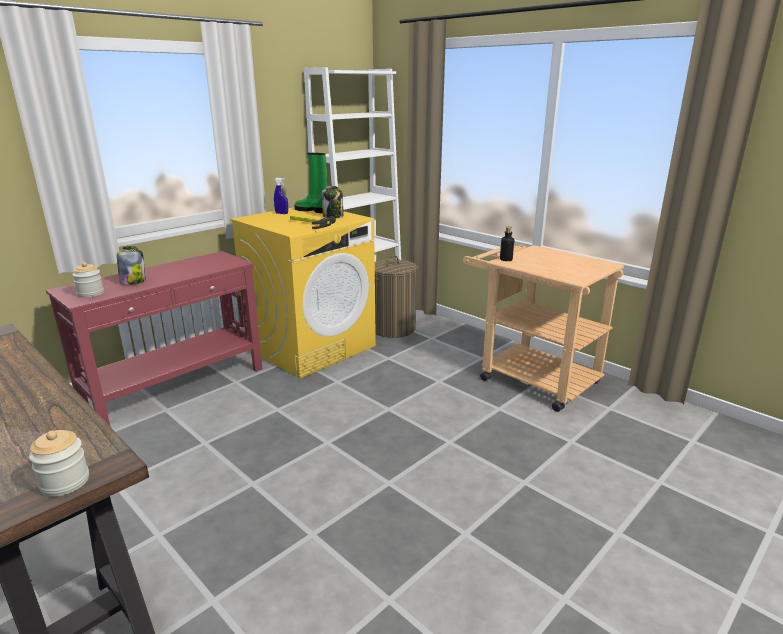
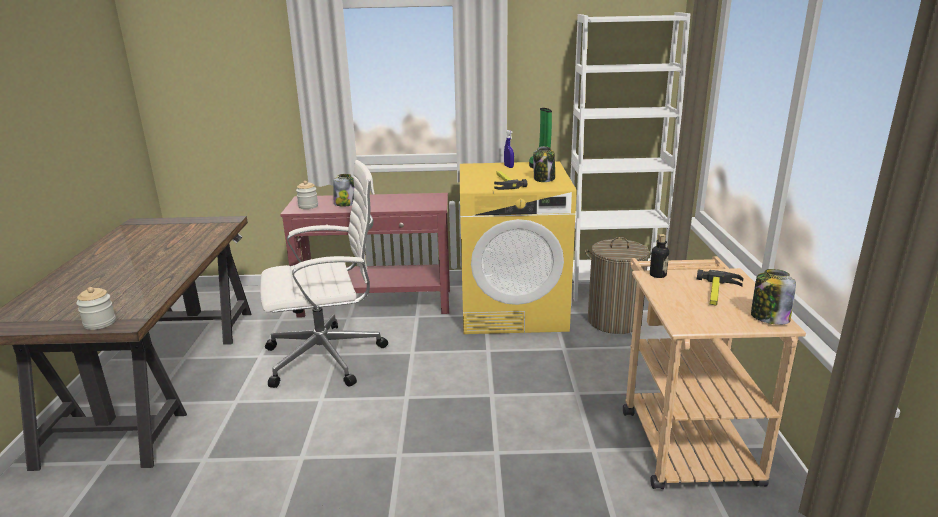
camera: 45 degrees right, 0 degrees up
(200, 448) = (328, 357): none -> white office chair
(553, 259) = (717, 293): none -> hammer
(599, 263) = (769, 318): none -> jar

